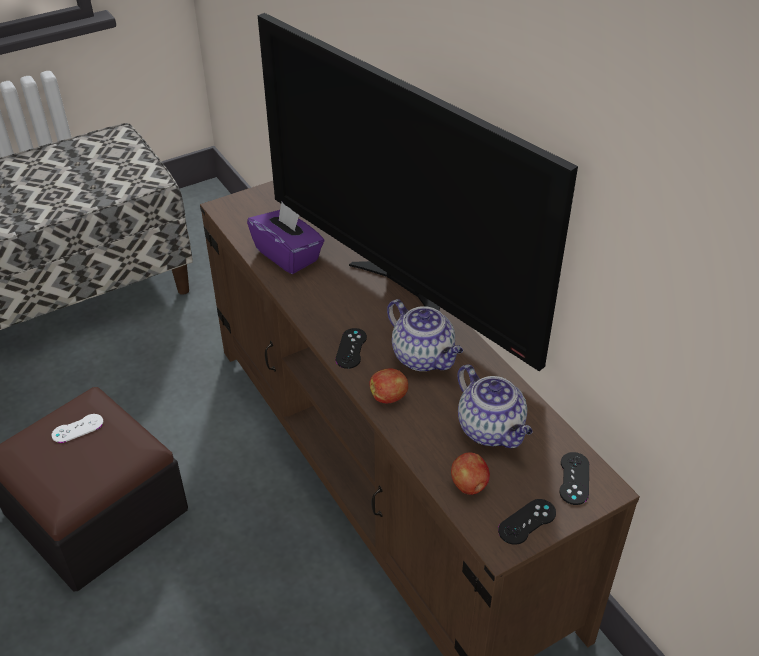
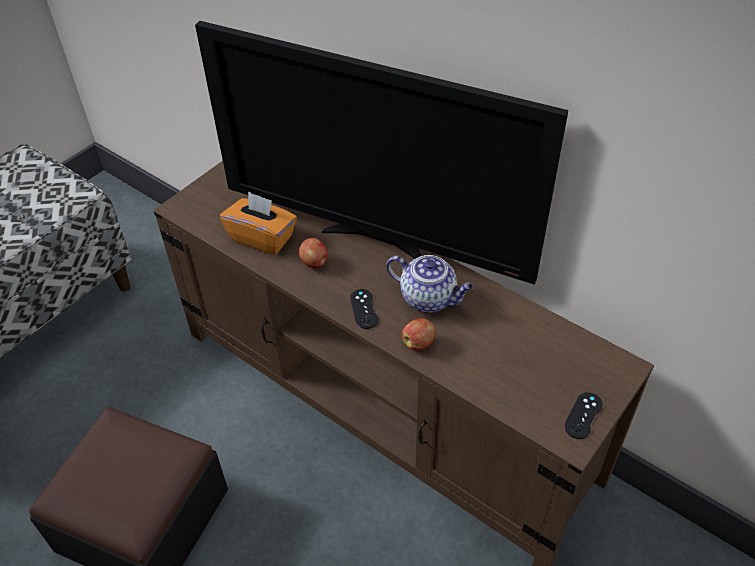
camera: 20 degrees left, 5 degrees up
(77, 428) = (113, 453): white game controller -> none
(288, 255) = (262, 238): purple tissue box -> orange tissue box
(469, 485) = (523, 400): apple -> apple (314, 263)
(492, 430) = (516, 346): teapot -> none
(574, 478) = (599, 366): black game controller -> none

